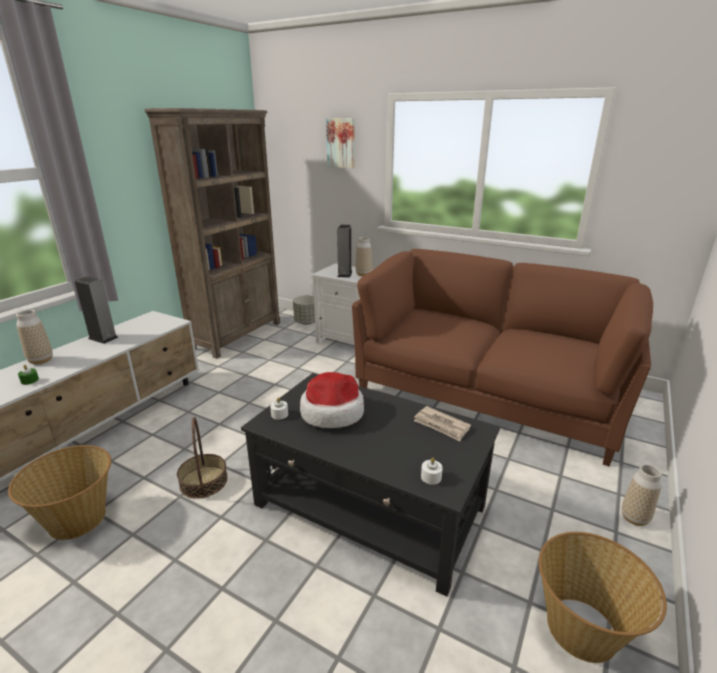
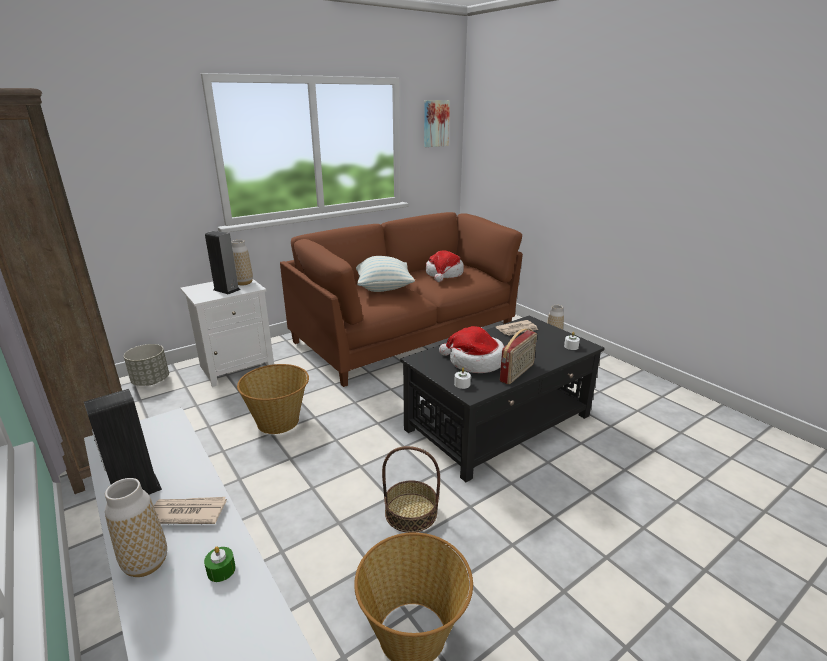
camera: 65 degrees left, 0 degrees up
(81, 356) = (187, 512): none -> newspaper
(324, 444) = (517, 373): none -> radio
(341, 143) = (142, 134): picture -> picture (435, 123)
(455, 327) = (383, 288): none -> pillow
(541, 346) = (444, 274): none -> hat
(583, 630) = (619, 383): basket -> basket (279, 421)

